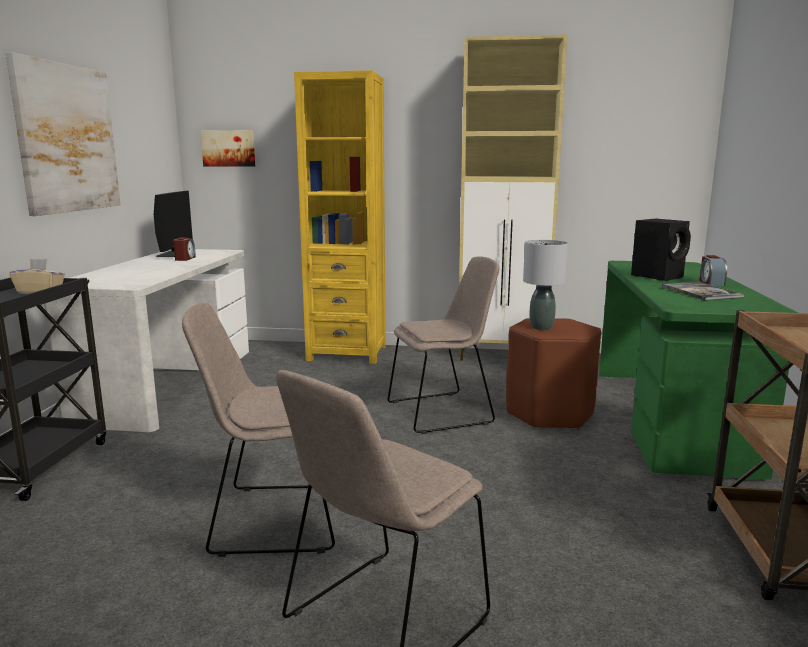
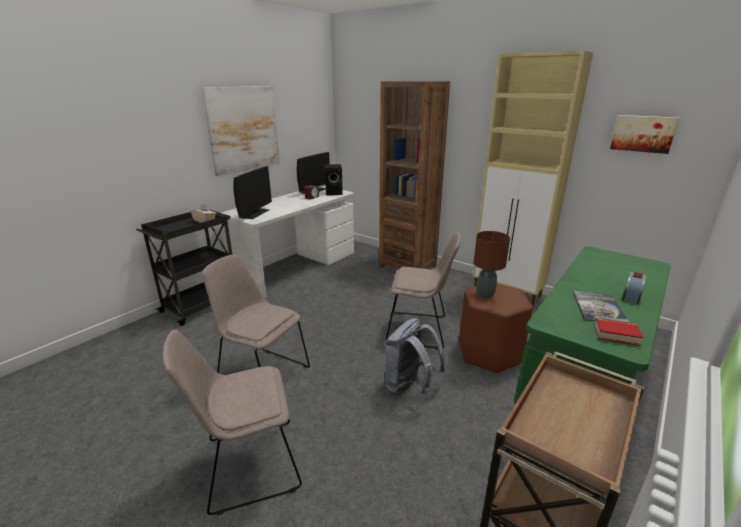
camera: 30 degrees right, 10 degrees up
(117, 280) = (255, 213): none -> monitor
(229, 148) = (358, 124): picture -> picture (643, 133)
(347, 353) = (407, 266): yellow bookcase -> brown bookcase
(499, 468) = (409, 387): none -> grey backpack
(541, 327) = (485, 295): grey table lamp -> brown table lamp
(658, 276) = (595, 277): black speaker -> black speaker (334, 193)
(748, 304) = (616, 335): none -> book

